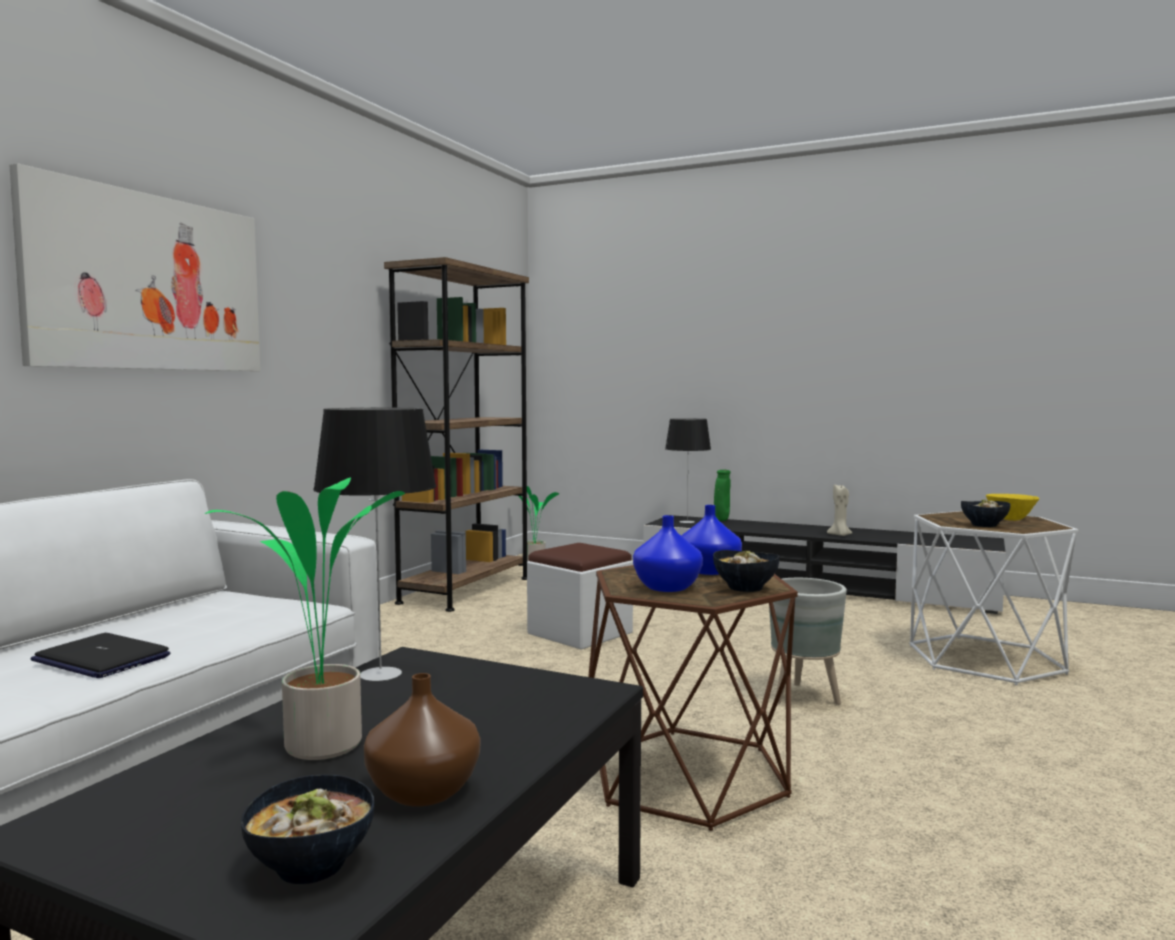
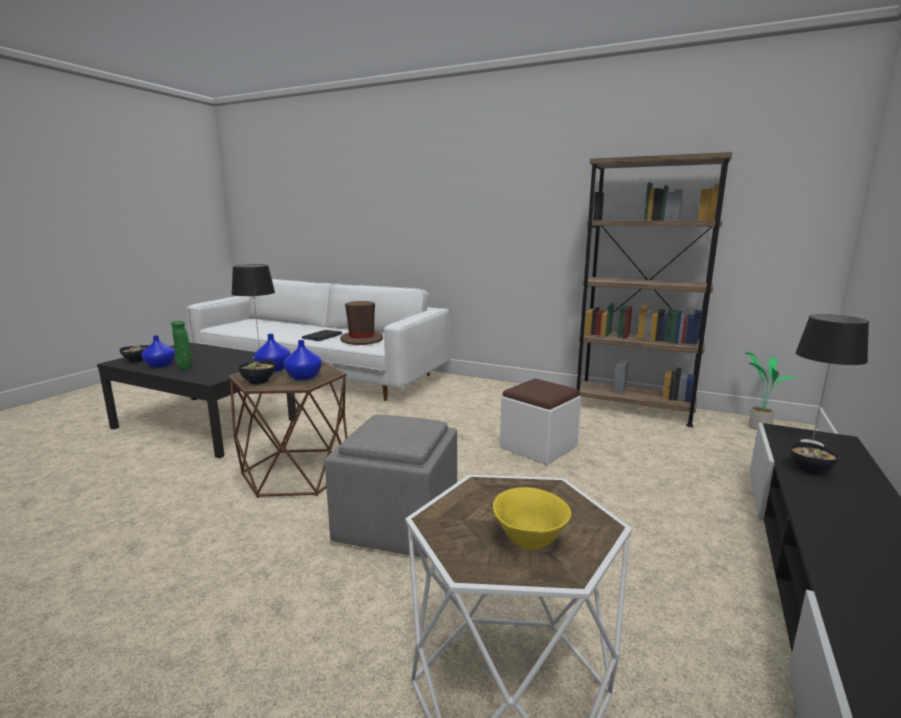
camera: 90 degrees right, 10 degrees up
(149, 283) = (442, 201): picture -> none
(203, 622) = (362, 339): none -> brown hat
(320, 748) = (202, 356): potted plant -> none
(425, 792) = (159, 365): brown vase -> blue vase
(721, 520) = (857, 464): green vase -> green vase (185, 369)
(805, 697) = (398, 524): grey planter -> grey ottoman
(840, 535) = (835, 542): beige candle -> none
(985, 525) = (472, 505): bowl -> bowl (810, 470)

